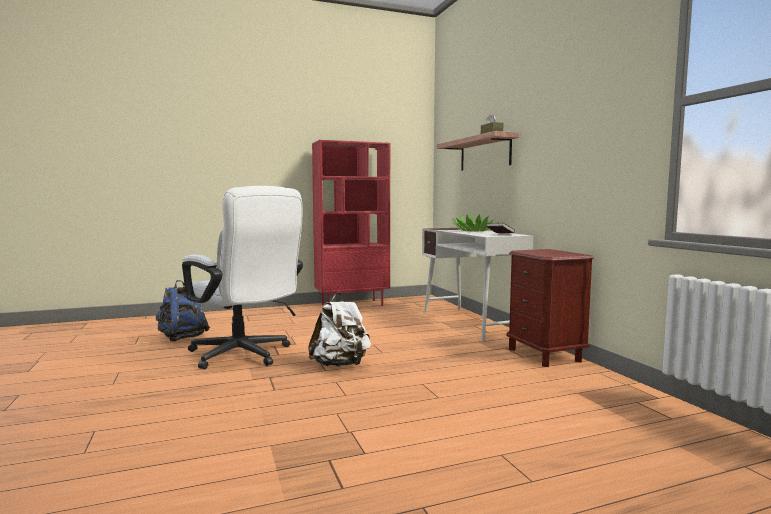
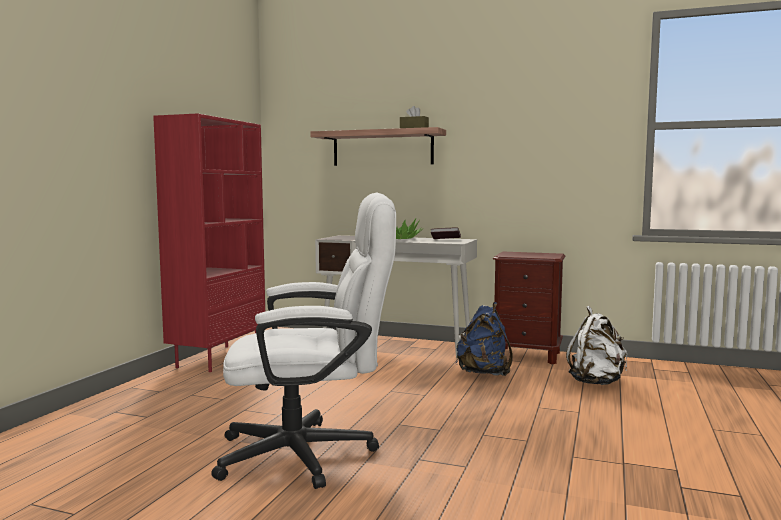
camera: 50 degrees left, 0 degrees up
(182, 338) = (131, 473): blue backpack -> blue backpack (484, 373)
(340, 365) = (434, 420): white backpack -> white backpack (596, 382)

